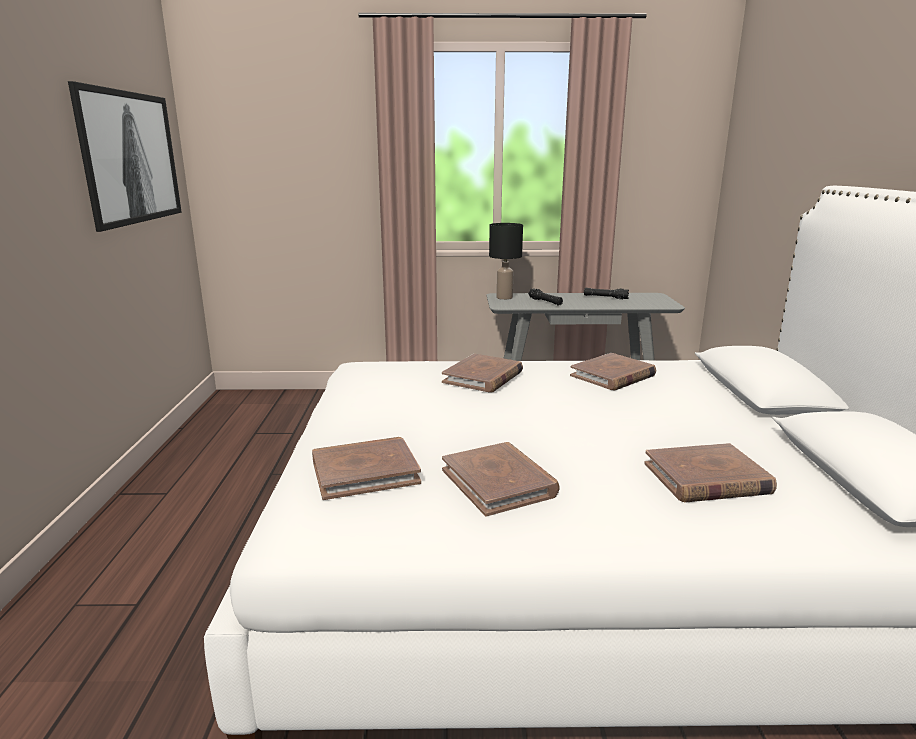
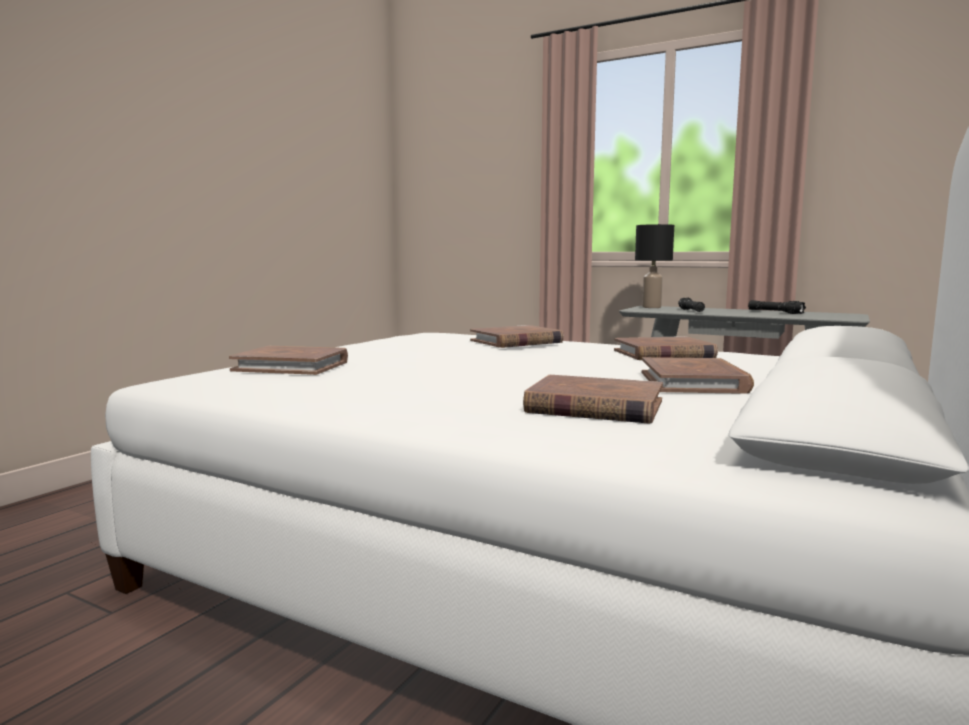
camera: 30 degrees right, 10 degrees down
(131, 157) = (328, 167): picture -> none
(499, 482) = (380, 382): brown book -> brown book (693, 382)

